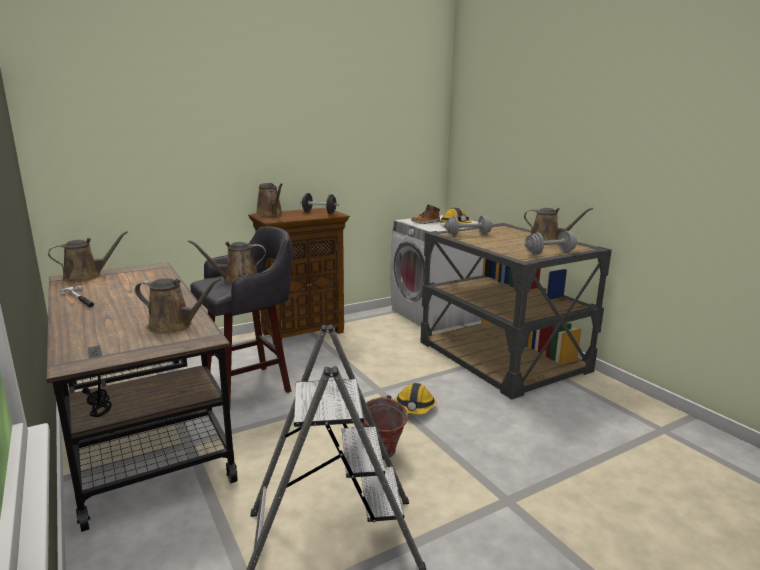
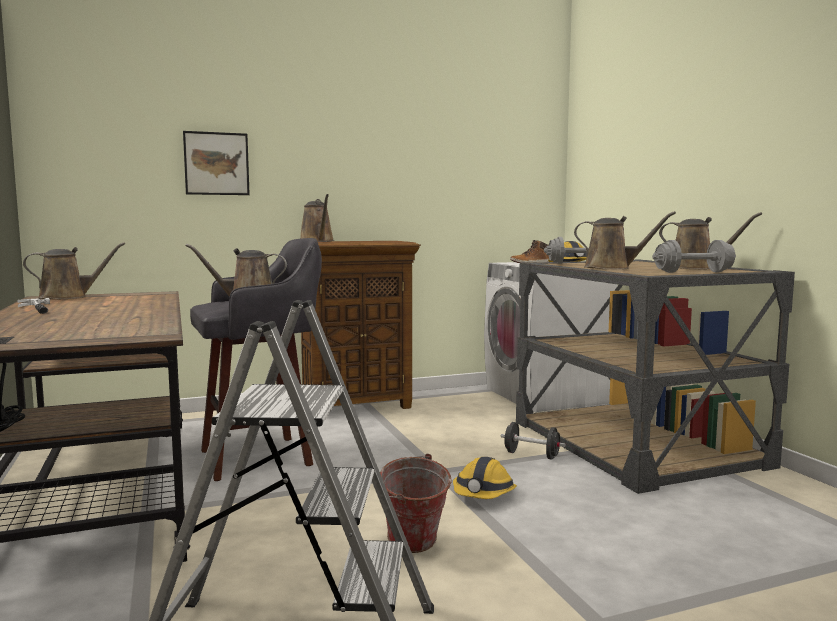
camera: 10 degrees right, 10 degrees down
(174, 326) = (126, 327): brown watering can -> brown watering can (612, 268)
(186, 155) = (216, 163): none -> picture
(319, 213) = (381, 241): black dumbbell -> black dumbbell (531, 455)

